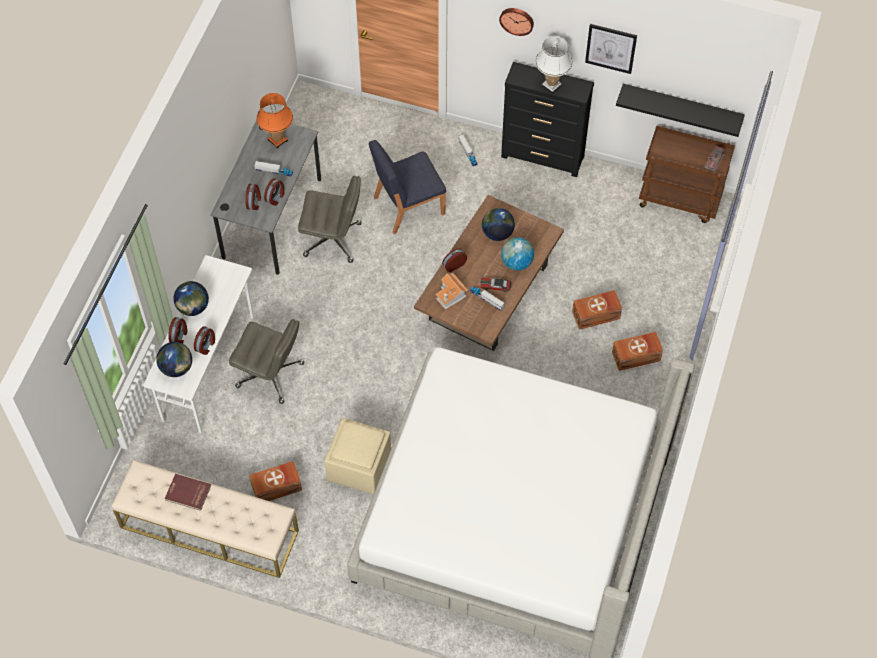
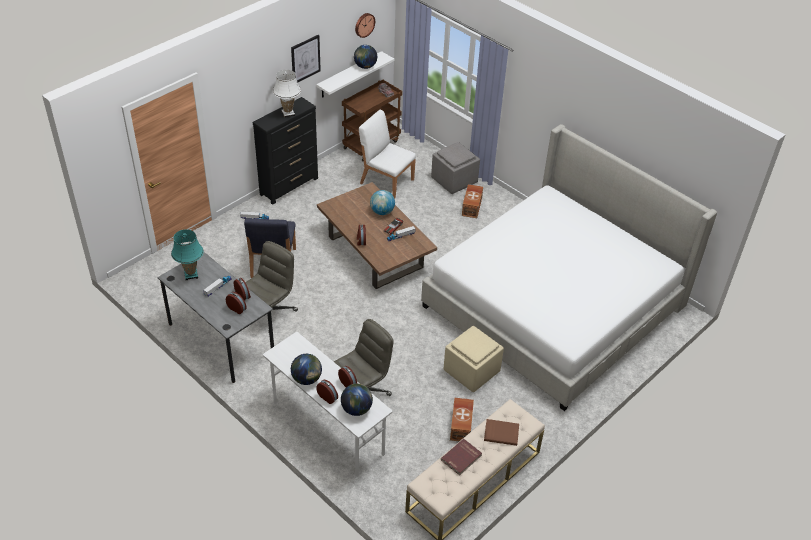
camera: 65 degrees left, 15 degrees down
(239, 517) = (501, 433): none -> brown book
(278, 140) = (191, 275): orange table lamp -> turquoise table lamp
(451, 296) = (385, 251): toy house -> none
(497, 233) = (351, 211): globe -> globe (365, 66)
(517, 20) = (248, 82): wall clock -> wall clock (364, 24)
(596, 315) = (429, 211): brown storage box -> none
(621, 246) = (386, 181): none -> white chair
(674, 316) = (454, 180): none -> grey ottoman
(681, 106) = (349, 75): black shelf -> white shelf

